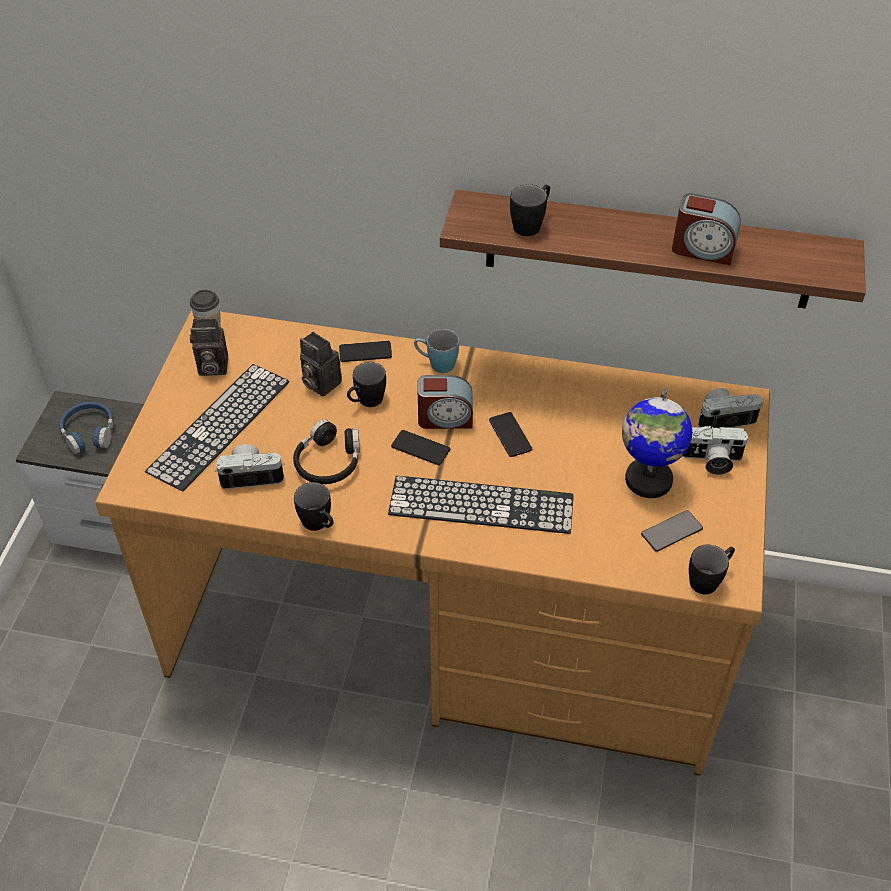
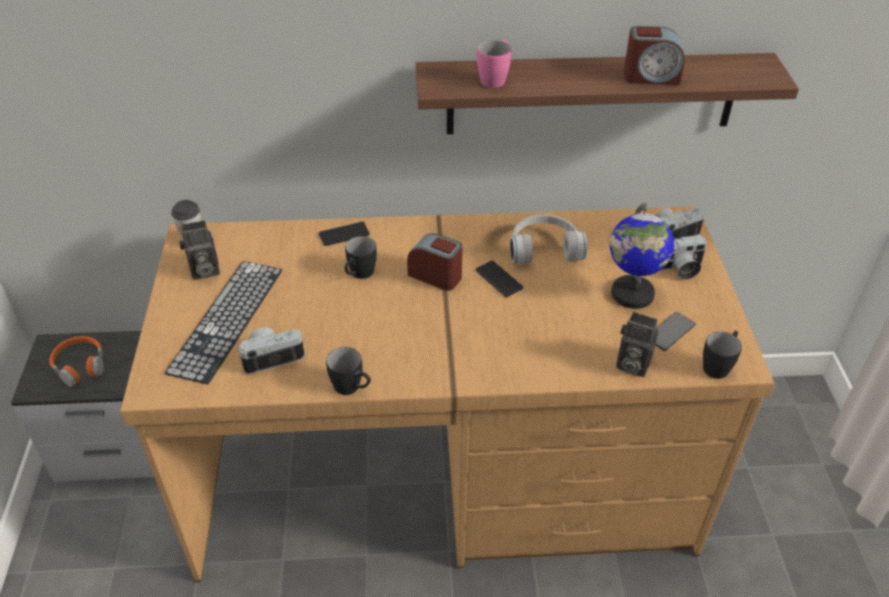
camera: 15 degrees left, 5 degrees down
(89, 433) = (80, 365): blue headphones -> orange headphones
(319, 383) = (310, 267): camera -> camera (631, 364)
(329, 462) = (342, 331): black headphones -> none
(420, 448) = (423, 304): phone -> none
(436, 364) = (411, 233): blue mug -> none
(445, 418) = (436, 275): alarm clock -> alarm clock turned 135 degrees counterclockwise
(481, 505) = (496, 342): keyboard -> none
(531, 224) = (495, 78): black mug -> pink mug
(572, 408) = (544, 248): none -> white headphones

